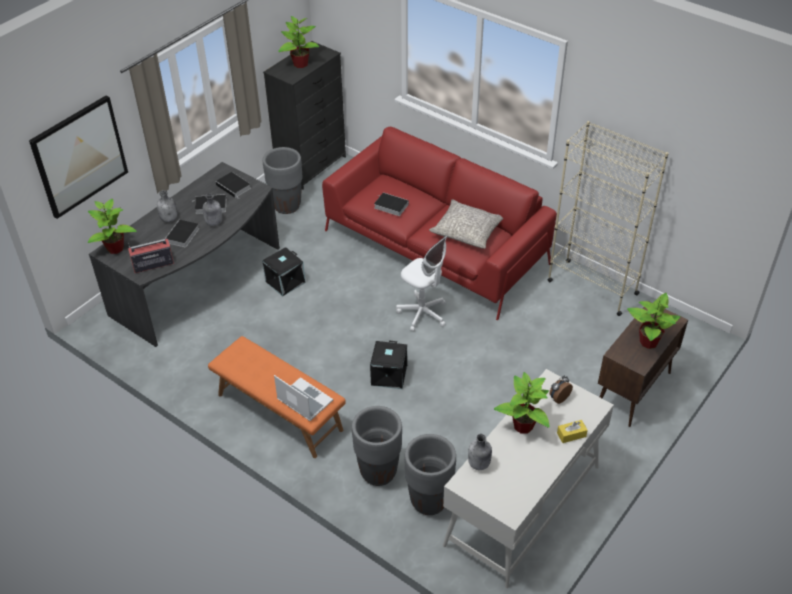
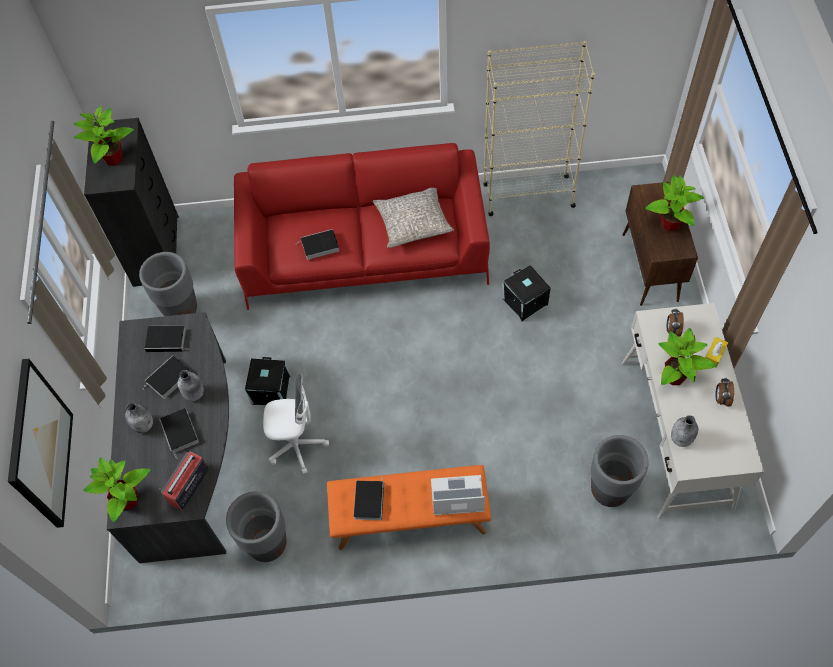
camera: 40 degrees left, 15 degrees up
(250, 361) = (369, 500): none -> book
(378, 472) = (547, 501): grey planter -> grey planter (268, 545)
(388, 375) = (459, 407): black storage box -> black storage box (524, 302)
(423, 314) = (424, 326): white office chair -> white office chair (297, 446)
(541, 464) = (721, 399): none -> alarm clock

